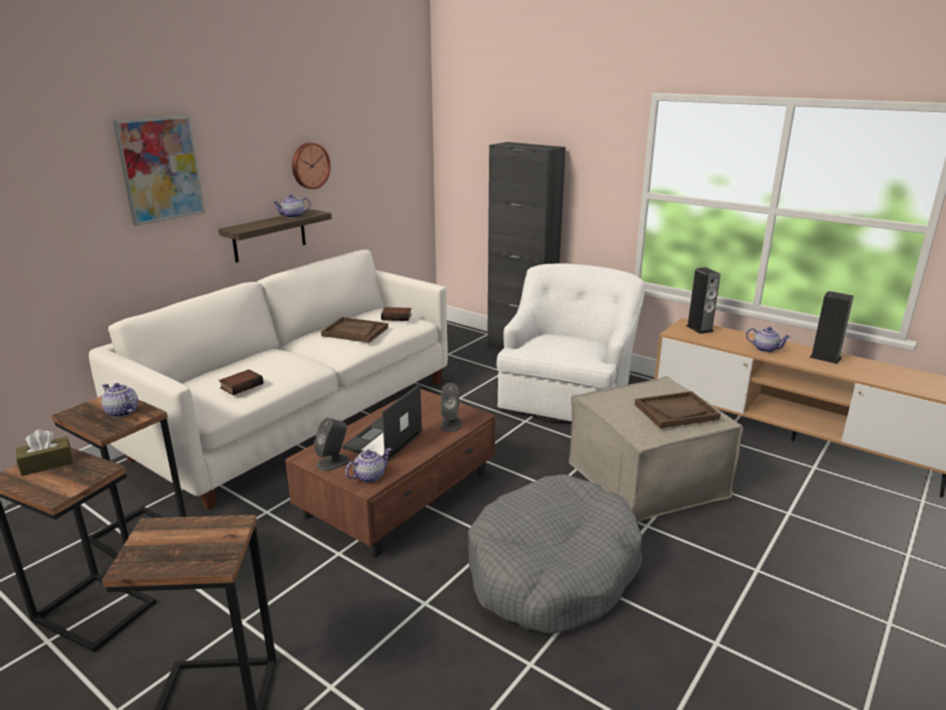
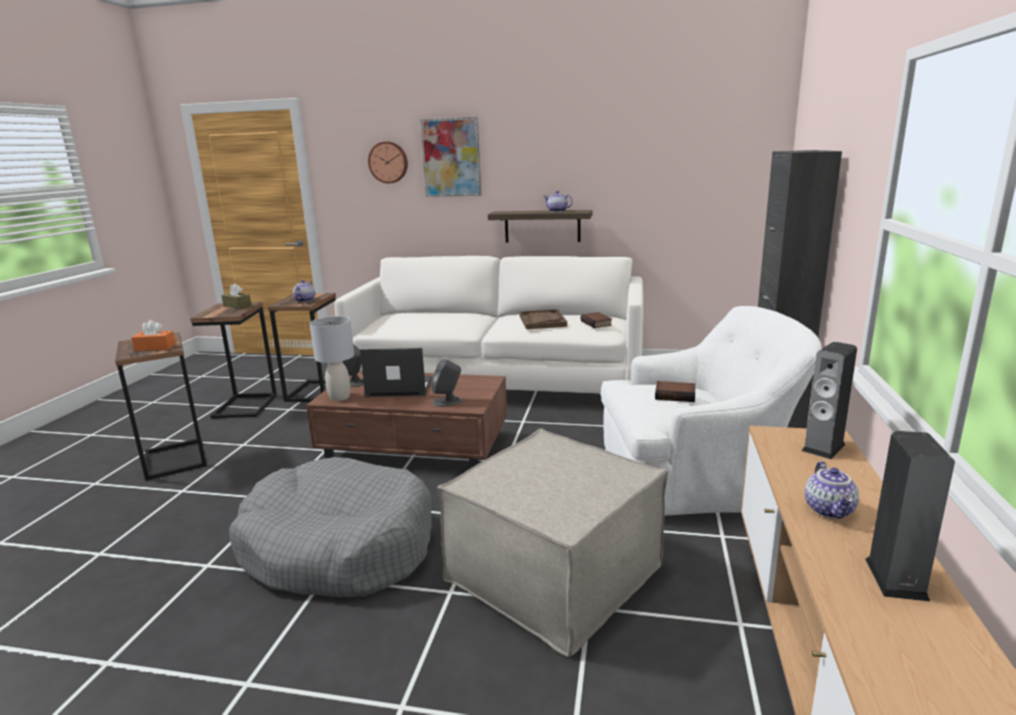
camera: 65 degrees right, 5 degrees down
(210, 538) = (155, 347): none -> orange tissue box
(241, 385) = (408, 321): book -> book (675, 395)
(309, 165) = (595, 168): wall clock -> wall clock (388, 162)
(369, 476) = (339, 397): teapot -> grey table lamp
(676, 411) = (553, 489): brown tray -> none

